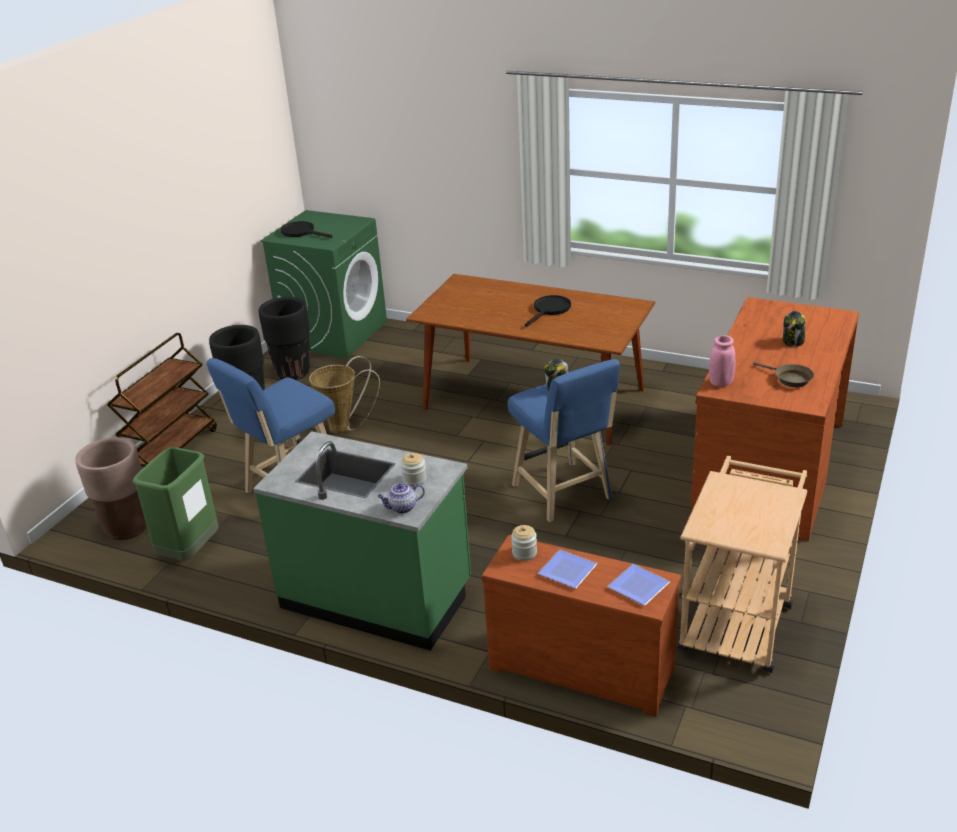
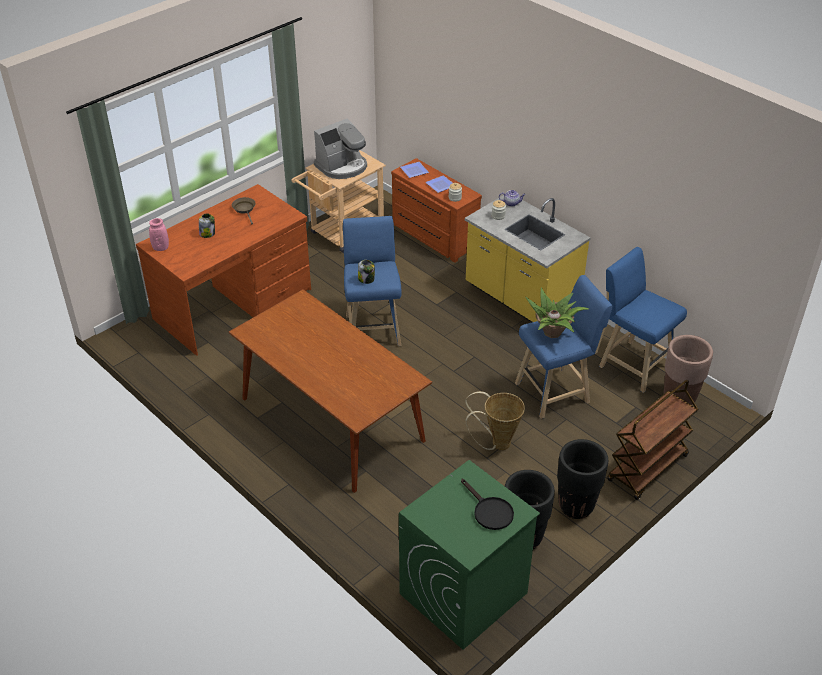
camera: 160 degrees left, 10 degrees up
(190, 552) = (633, 364): green trash can -> blue stool
(287, 397) = (553, 333): none -> potted plant
(377, 596) = (520, 299): green counter -> yellow counter
(549, 310) = (314, 349): black frying pan -> none
(721, 383) = (284, 219): pink vase -> pink vase (161, 248)
(747, 507) = (342, 166): none -> coffee machine

